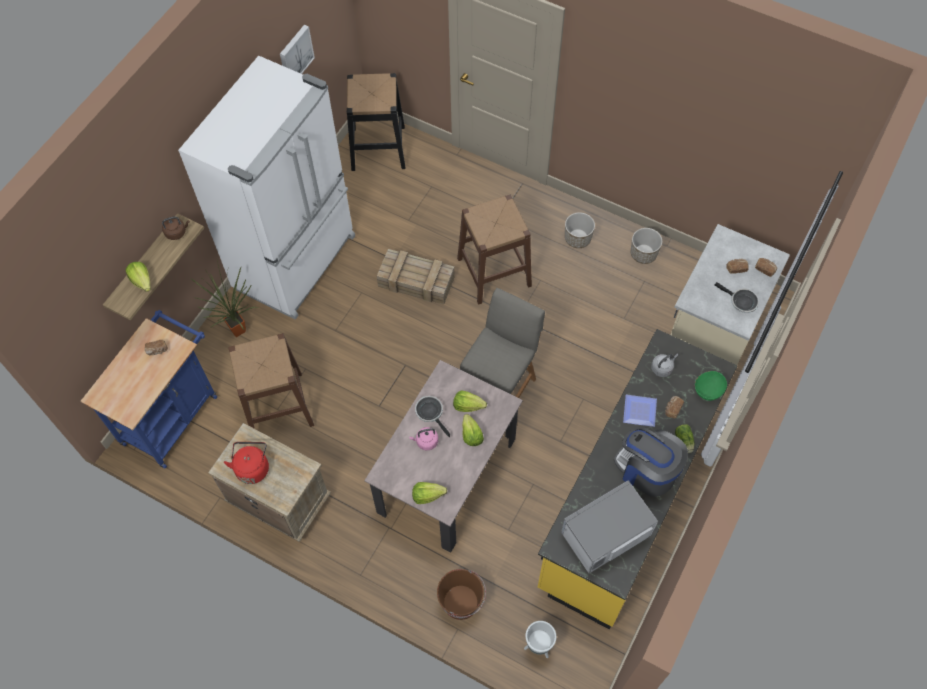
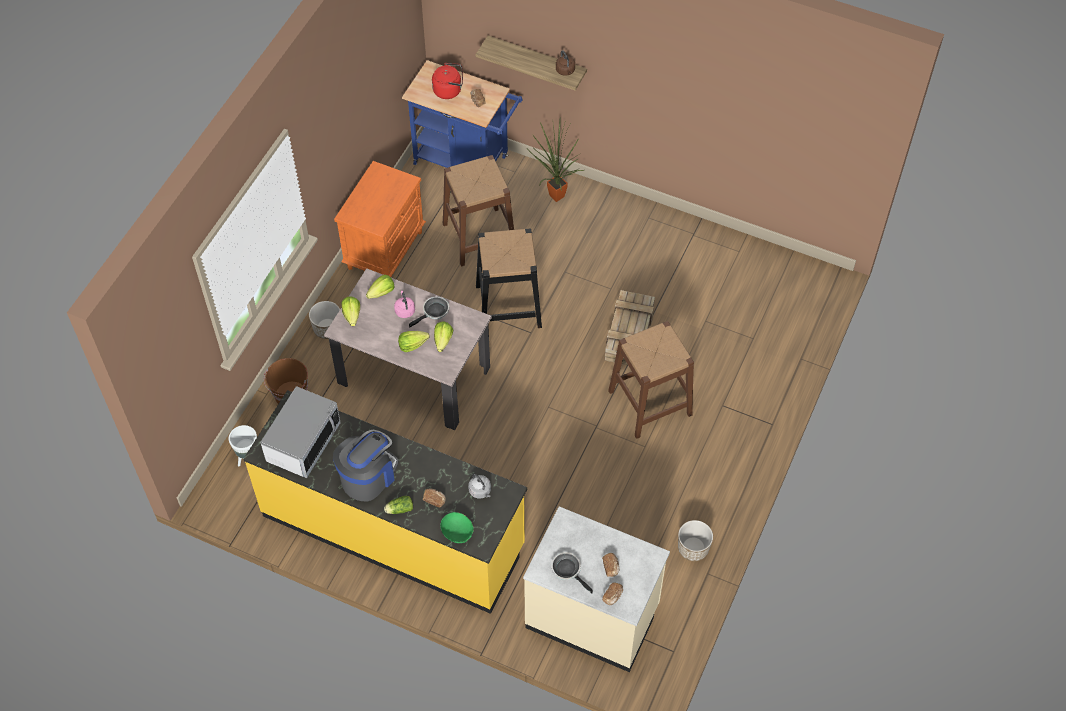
camera: 85 degrees right, 5 degrees down
(142, 281) = (512, 56): lettuce -> lettuce (382, 293)
(252, 467) = (378, 189): red kettle -> red kettle (449, 90)
(279, 501) = (385, 249): beige nightstand -> orange nightstand
(295, 55) = (779, 121): picture -> none
(297, 262) = (639, 232): white fridge -> none
(378, 148) = (796, 285): black stool -> black stool (508, 306)
(500, 385) = (514, 415): grey chair -> none
(577, 238) = (704, 481): planter -> planter (327, 329)
(606, 535) = (303, 442): microwave -> microwave turned 60 degrees clockwise
(640, 412) = (429, 471): plate -> none
(741, 302) = (568, 570): frying pan -> frying pan turned 105 degrees clockwise

